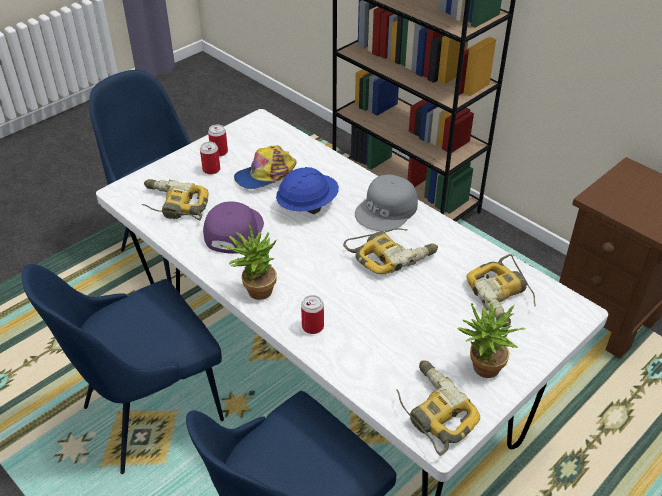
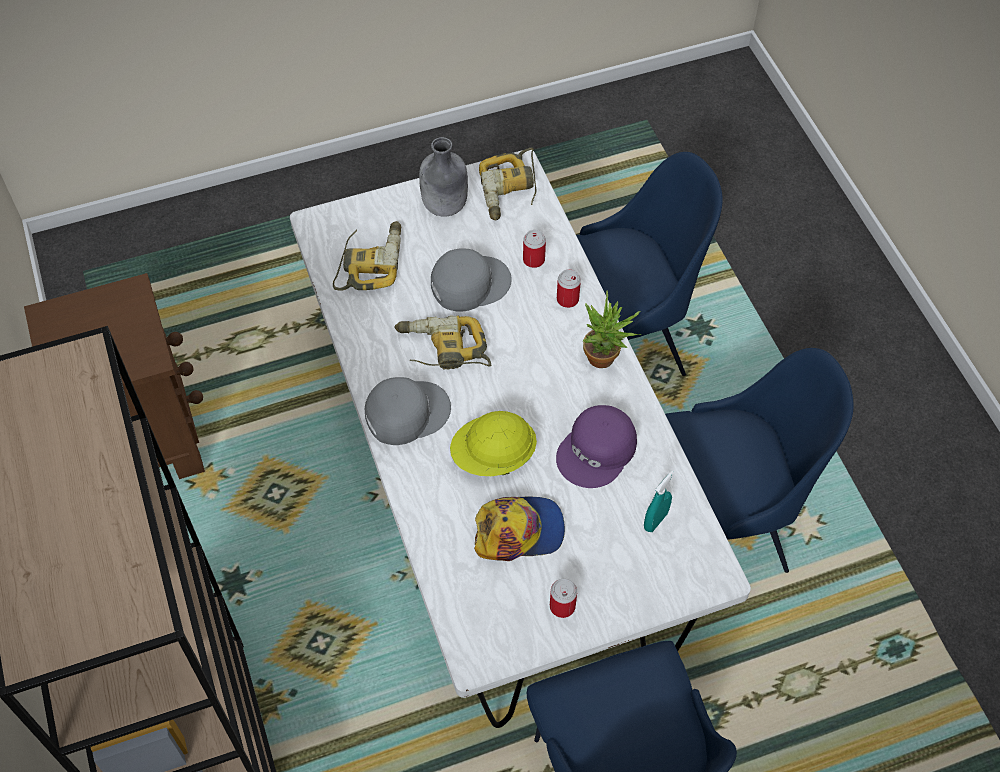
camera: 155 degrees left, 15 degrees up
(173, 206) = (655, 521): power drill -> turquoise spray bottle
(211, 169) = (585, 572): can -> can (533, 260)
(307, 205) = (493, 456): blue hard hat -> yellow hard hat
(407, 310) = (469, 283): none -> grey cap
(481, 370) = (445, 206): potted plant -> grey bottle

